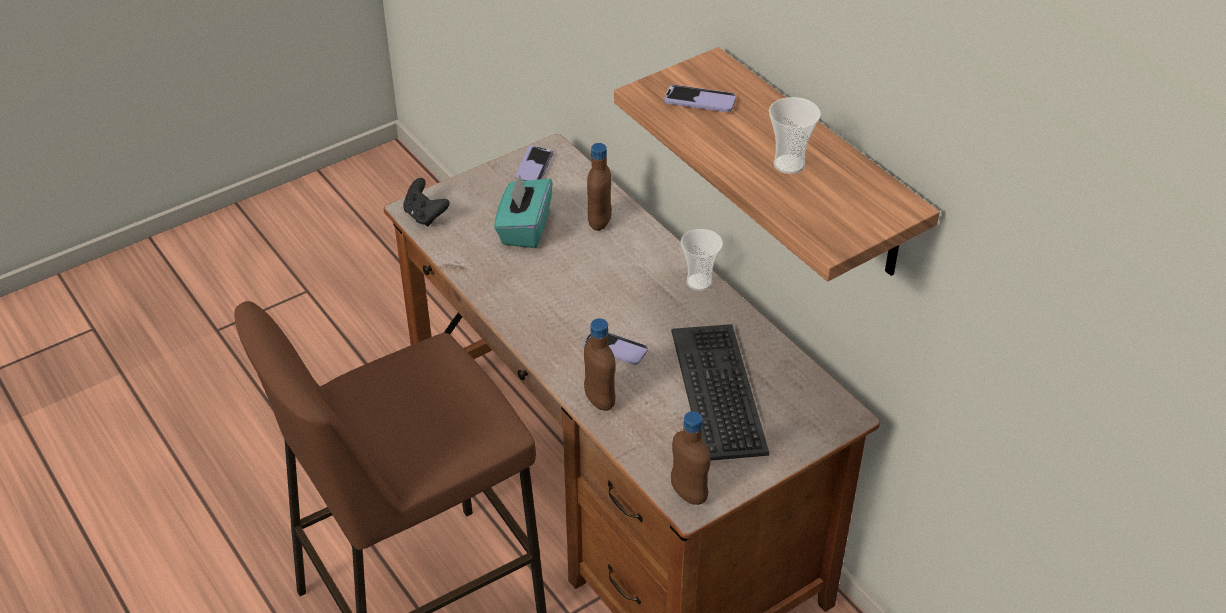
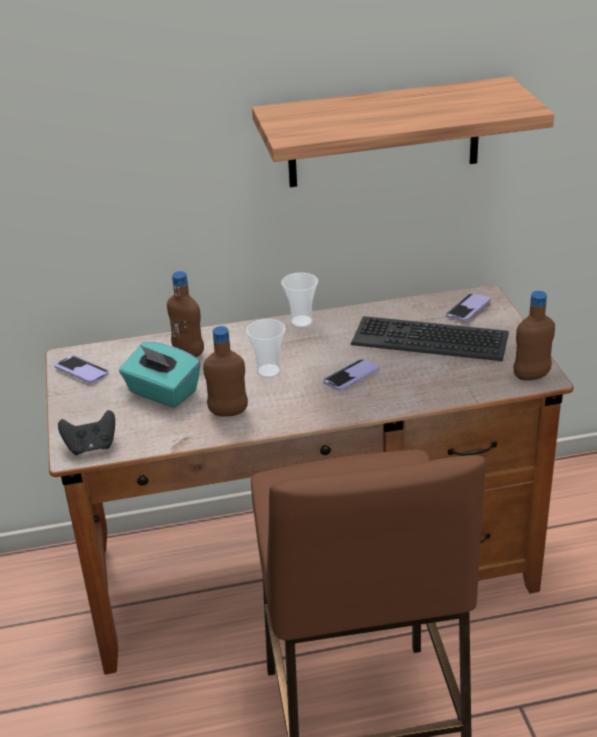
camera: 65 degrees left, 10 degrees down
(599, 400) = (407, 396): brown bottle -> brown bottle (228, 412)
(700, 101) = (320, 121): phone -> phone (468, 309)
(789, 164) = (426, 106): cup -> cup (268, 371)

